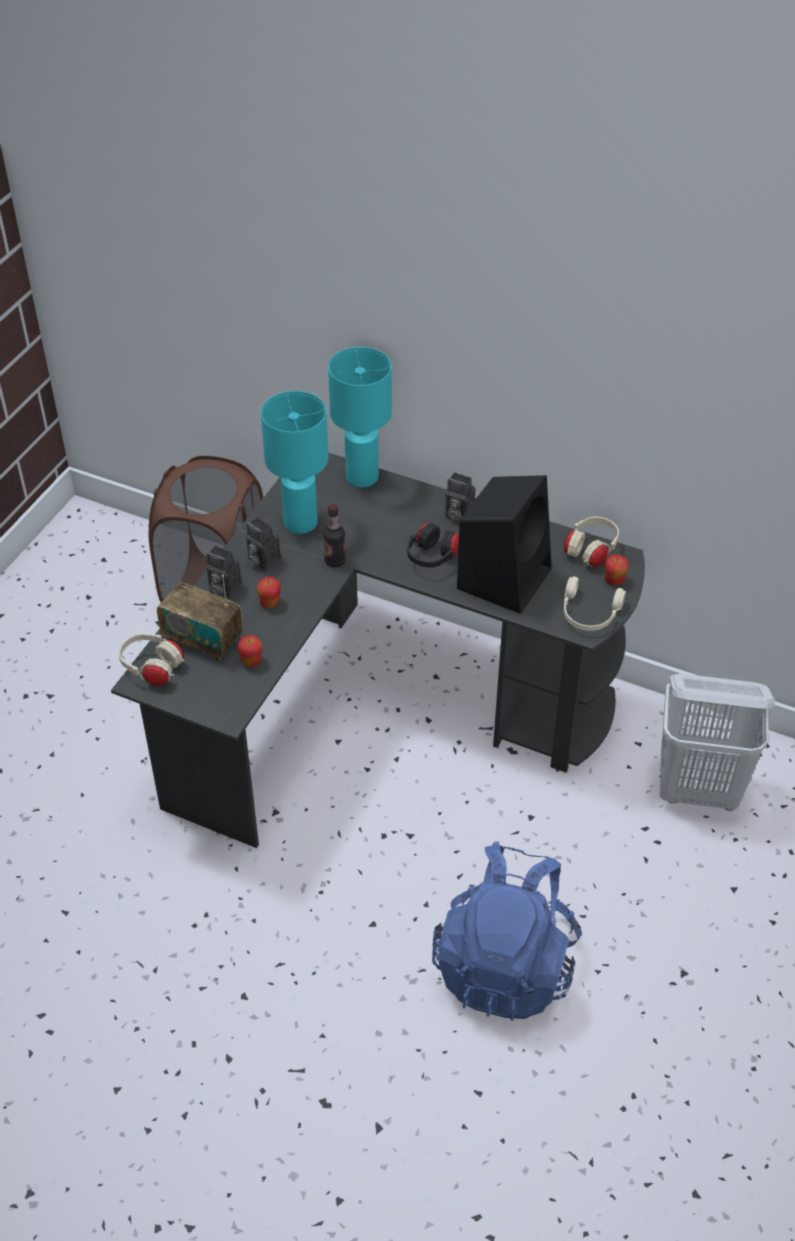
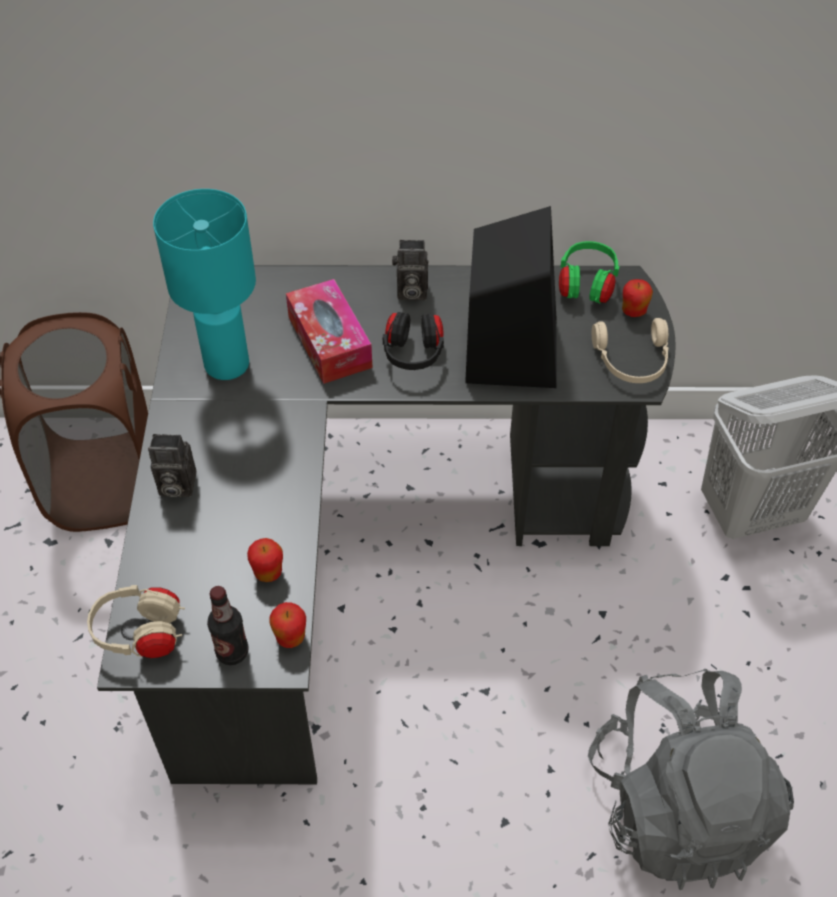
camera: 25 degrees left, 5 degrees up
(203, 639) = (187, 565): radio -> none
(262, 560) = (205, 430): camera -> none
(270, 603) = (247, 483): apple -> apple (290, 637)
(335, 561) = (298, 399): bottle -> bottle (232, 652)
(363, 477) = (270, 281): turquoise table lamp -> none
(379, 530) = (329, 342): none -> tissue box
(505, 965) = (677, 806): blue backpack -> grey backpack
(590, 552) = (586, 286): beige headphones -> green headphones

